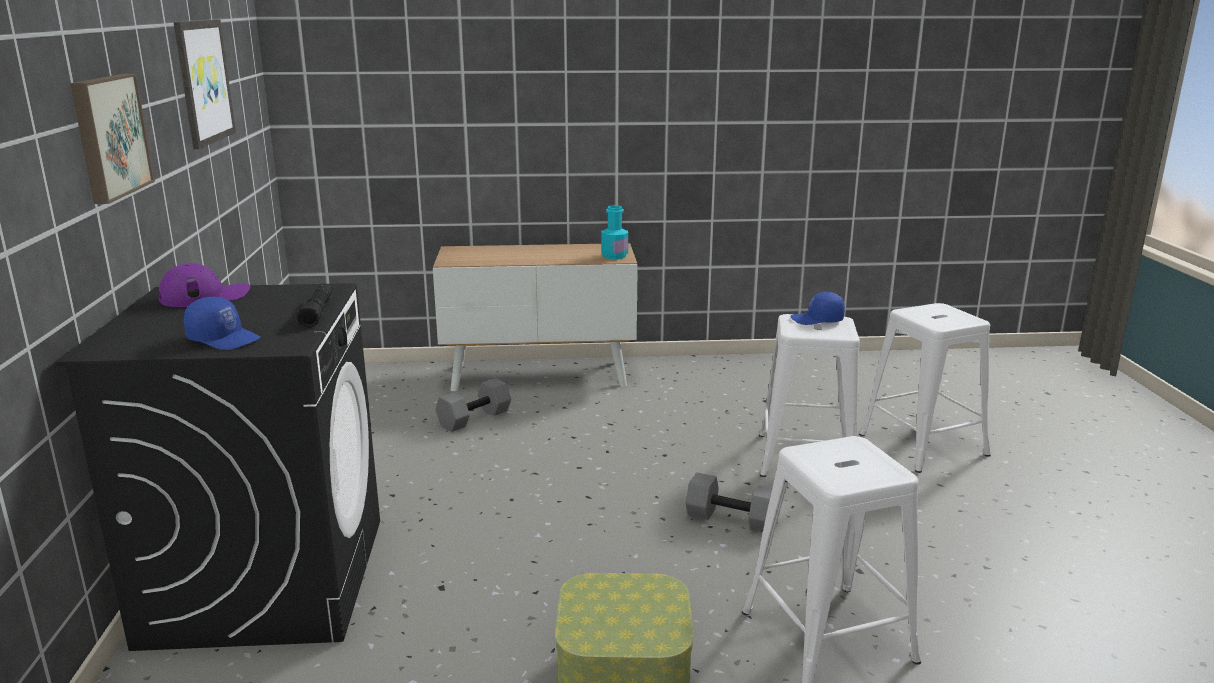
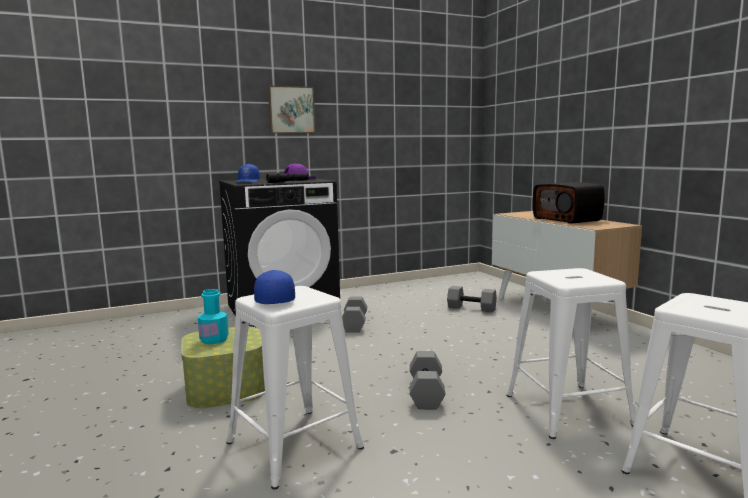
camera: 70 degrees right, 10 degrees down
(203, 82) = (394, 100): picture -> none
(441, 520) = (354, 324): none -> grey dumbbell
(547, 253) = (567, 219): none -> radio
(614, 256) = (598, 226): turquoise bottle -> turquoise bottle (214, 340)
(817, 320) = (588, 275): blue cap -> blue cap (273, 300)

